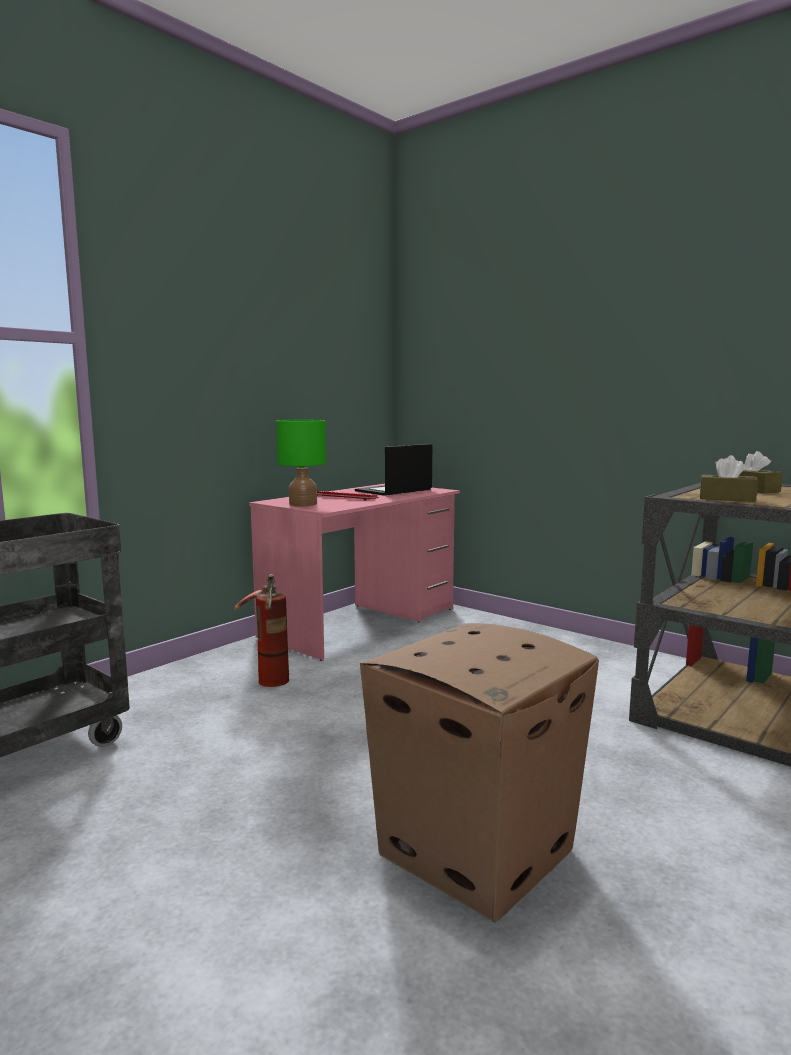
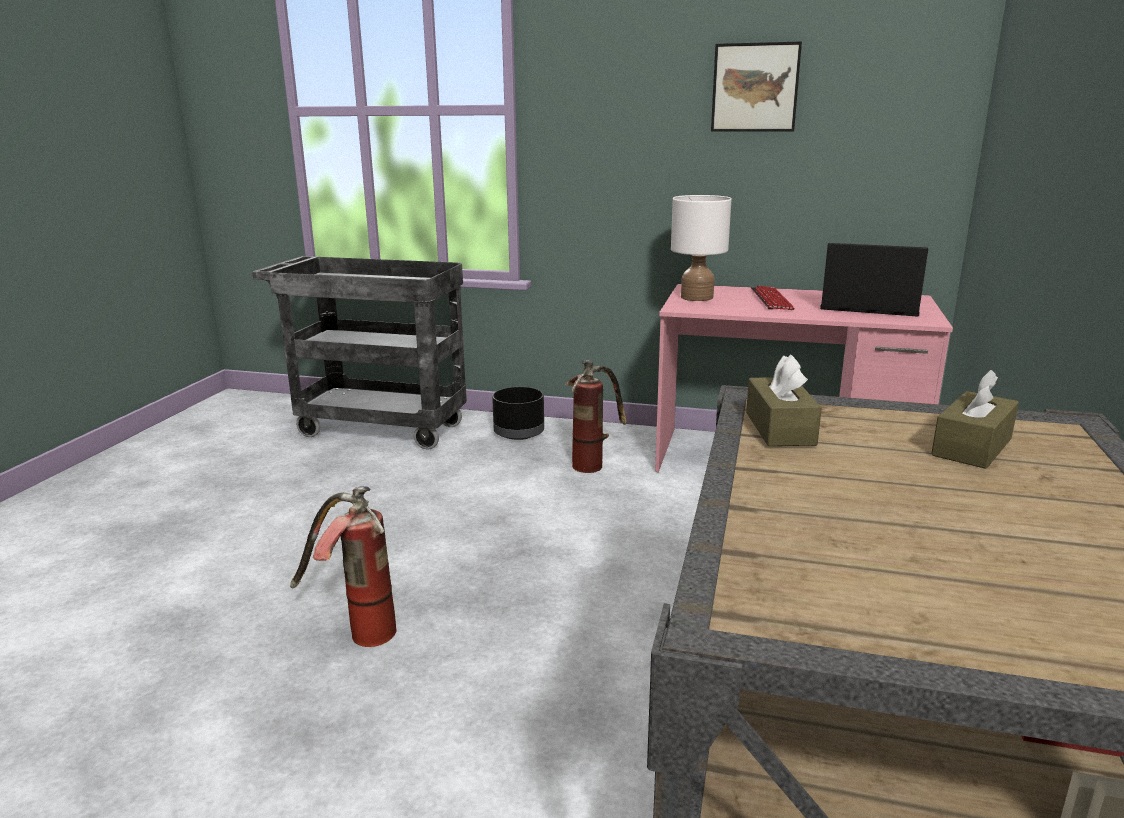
camera: 65 degrees right, 10 degrees up
(154, 692) = (519, 433): none -> black planter
(284, 336) = (755, 87): none -> picture
(302, 504) = (696, 297): green table lamp -> white table lamp
(478, 851) = (355, 633): cardboard box -> fire extinguisher

